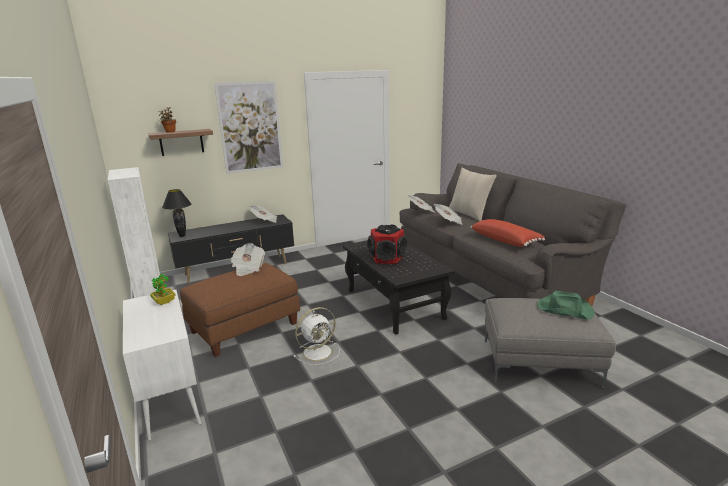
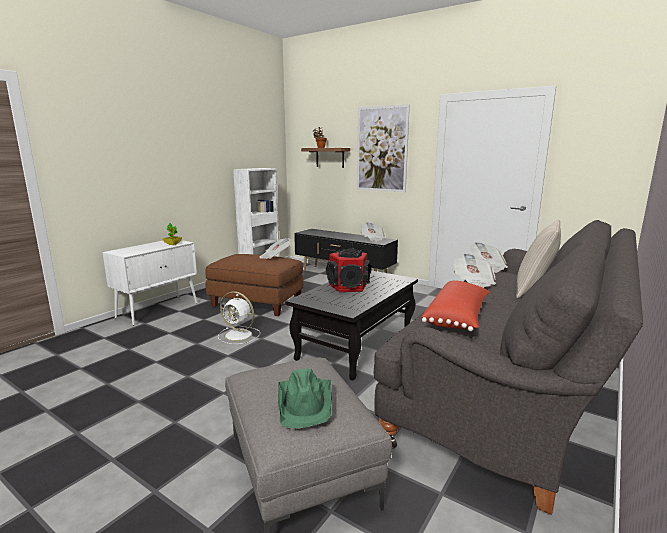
camera: 60 degrees right, 5 degrees down
(182, 236) = (309, 232): black table lamp -> none

